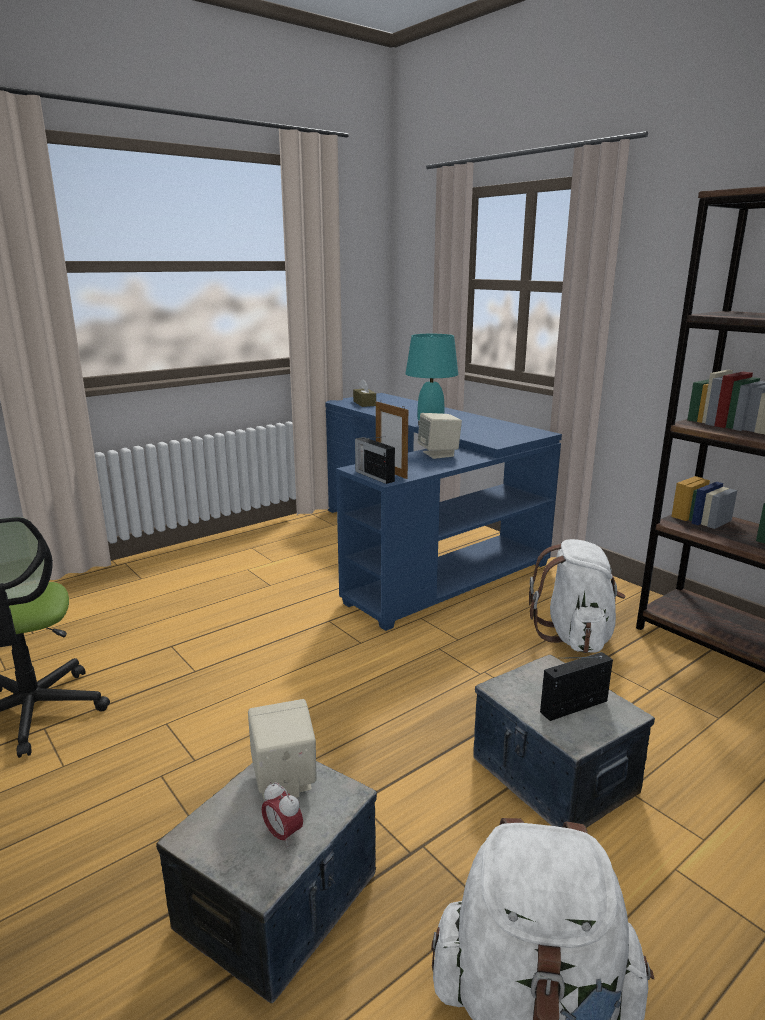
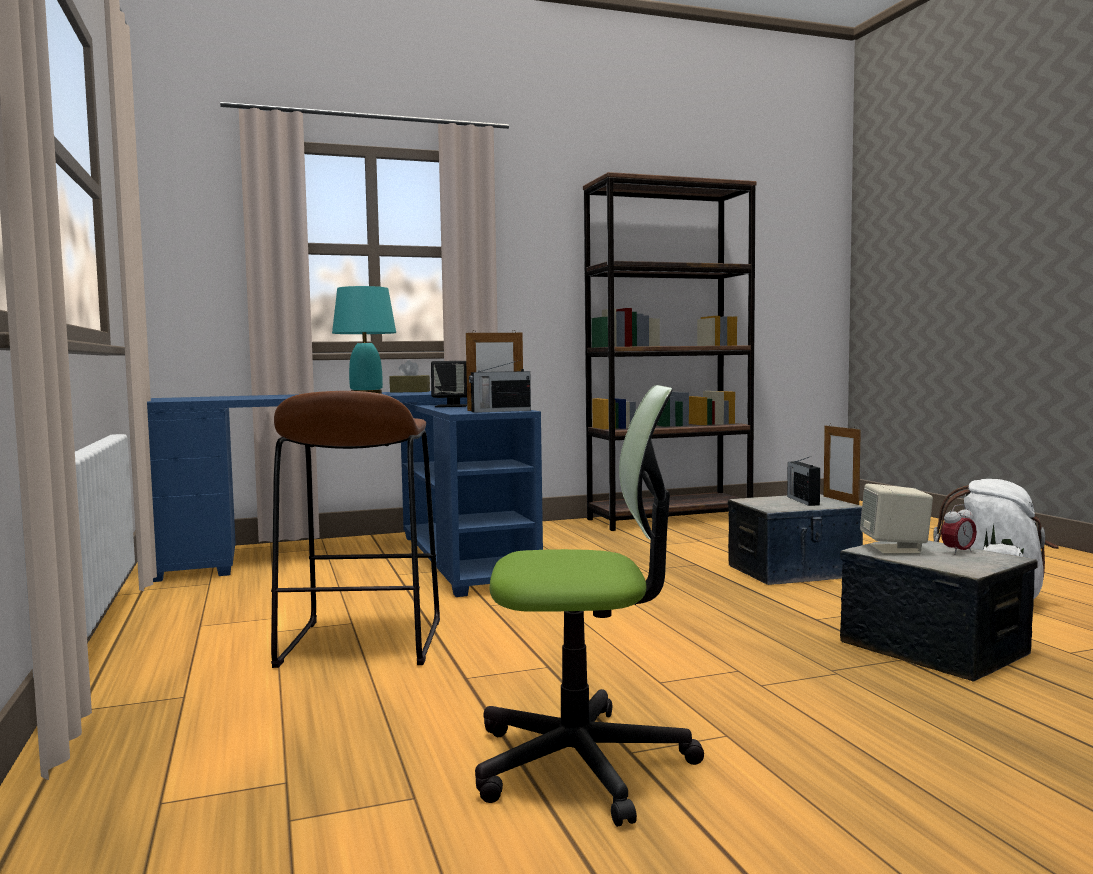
camera: 70 degrees left, 15 degrees down
(231, 598) = (361, 643): none -> brown stool
(364, 403) = (200, 399): brown tissue box -> brown tissue box (410, 391)
(439, 454) = (452, 406): beige speaker -> black speaker
(575, 636) = (609, 543): white backpack -> none
(604, 738) = (840, 500): none -> picture frame

